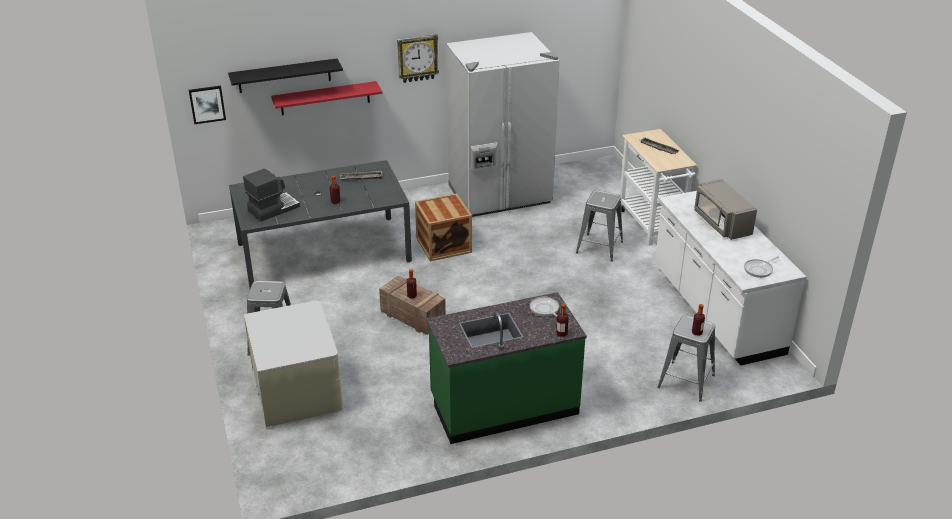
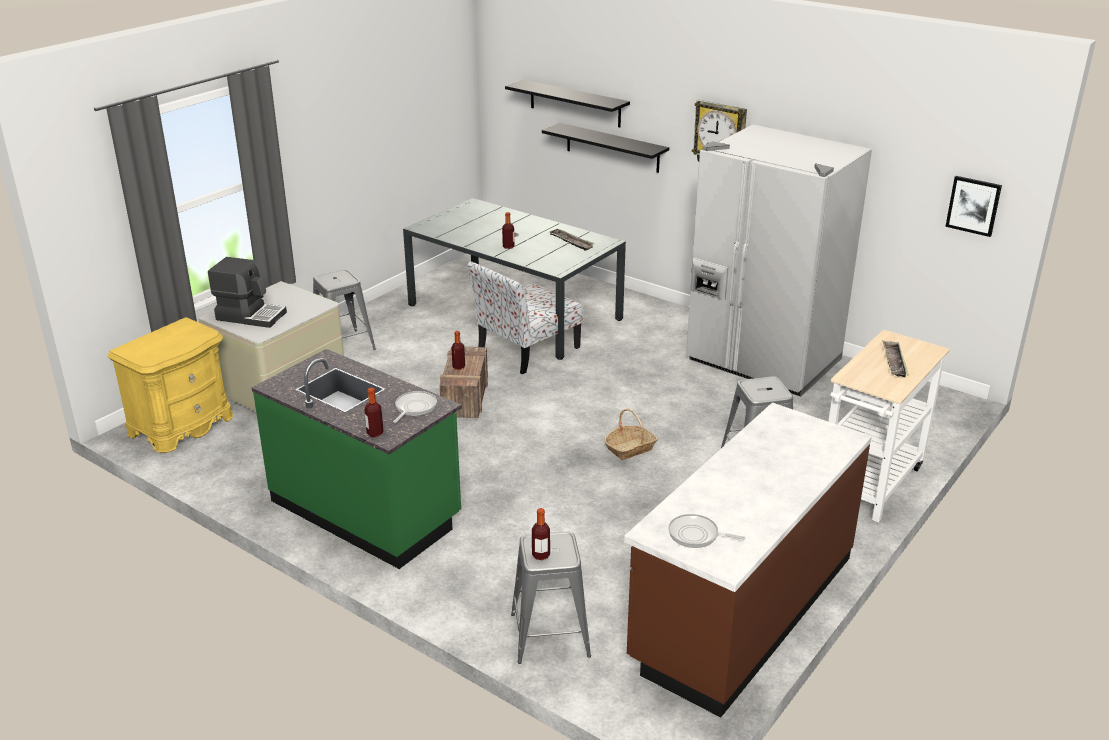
camera: 55 degrees right, 5 degrees down
(207, 104) = (502, 109): picture -> picture (973, 205)
(273, 208) = (457, 227): coffee machine -> coffee machine (251, 316)
(301, 457) = (185, 426): none -> yellow nightstand
(325, 98) = (612, 148): red shelf -> black shelf
(382, 269) = (526, 350): none -> chair
(443, 245) = (615, 366): crate -> none
(541, 280) = (630, 448): none -> basket
(715, 311) = (742, 609): white counter -> brown counter
(721, 223) = (777, 468): grey microwave -> none

